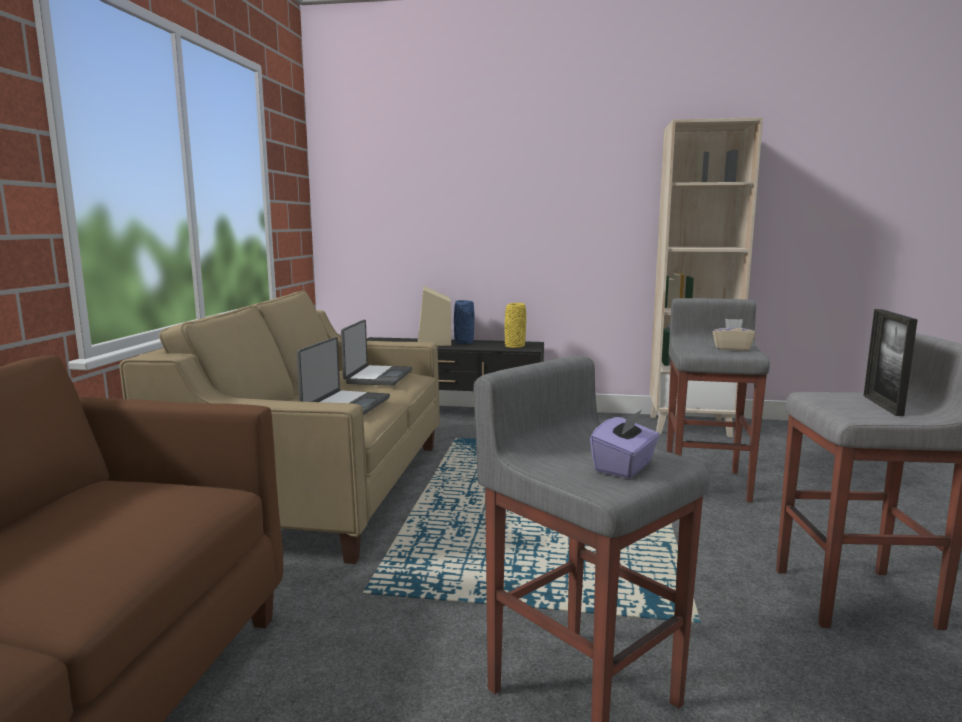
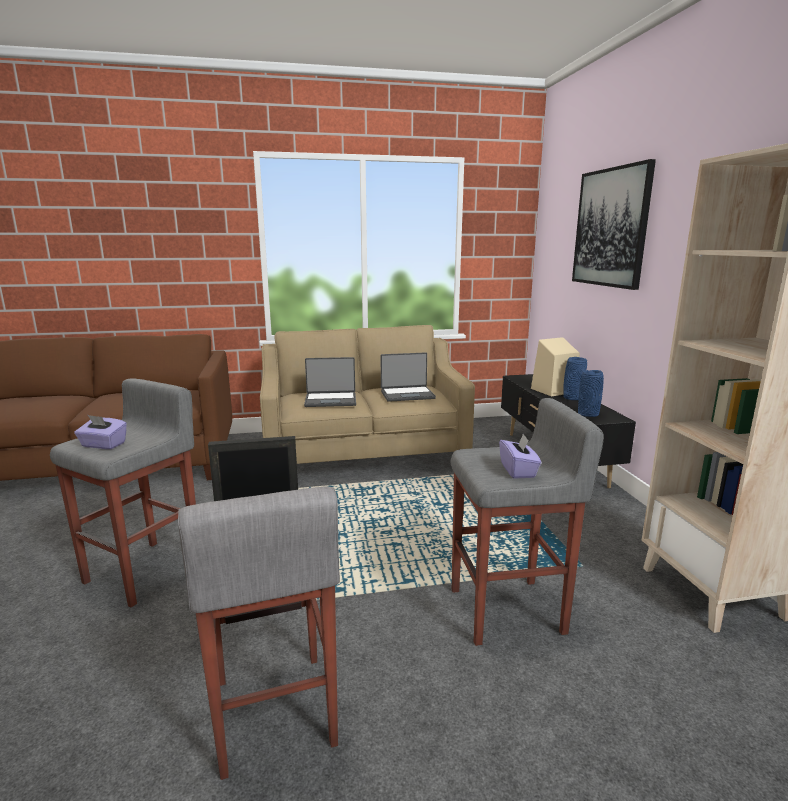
camera: 70 degrees right, 5 degrees up
(466, 170) = (610, 228): none -> picture
(514, 346) = (588, 414): yellow vase -> blue vase
(731, 348) = (518, 470): beige tissue box -> purple tissue box

